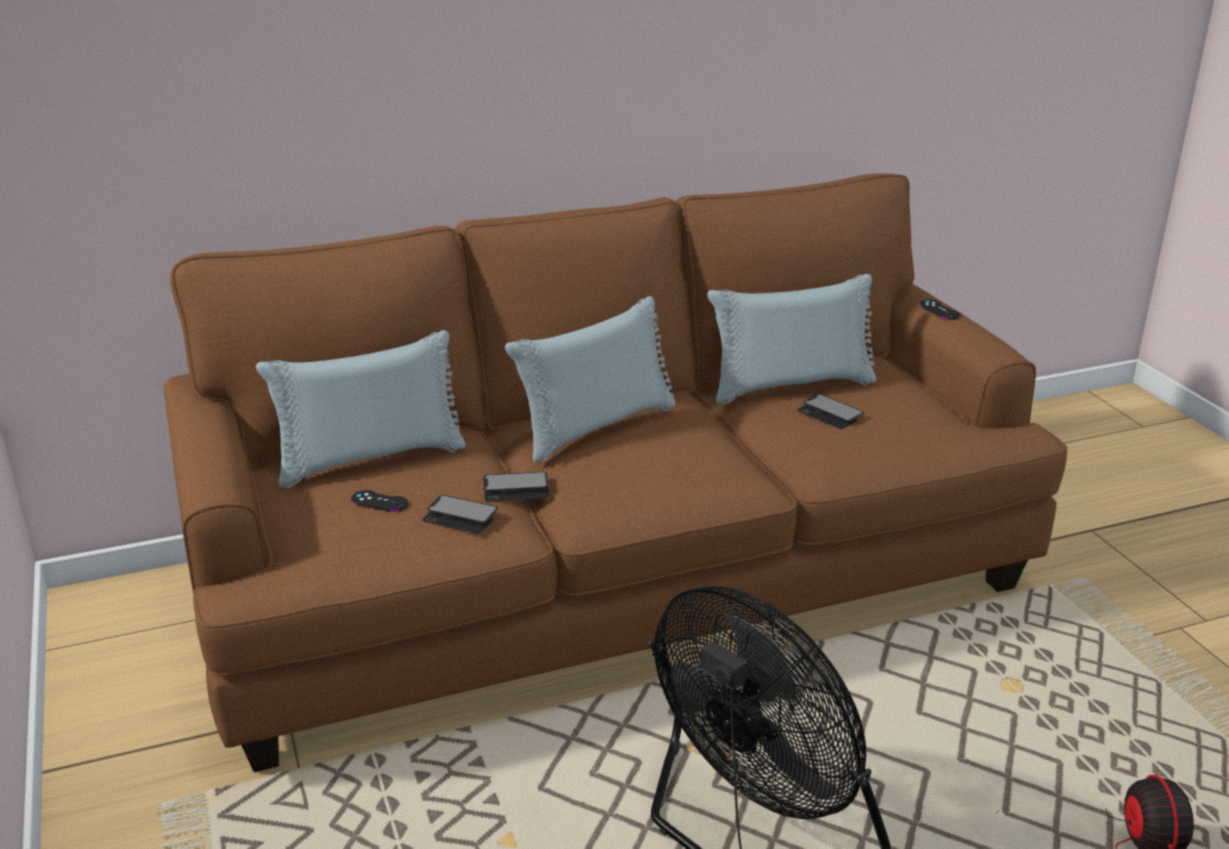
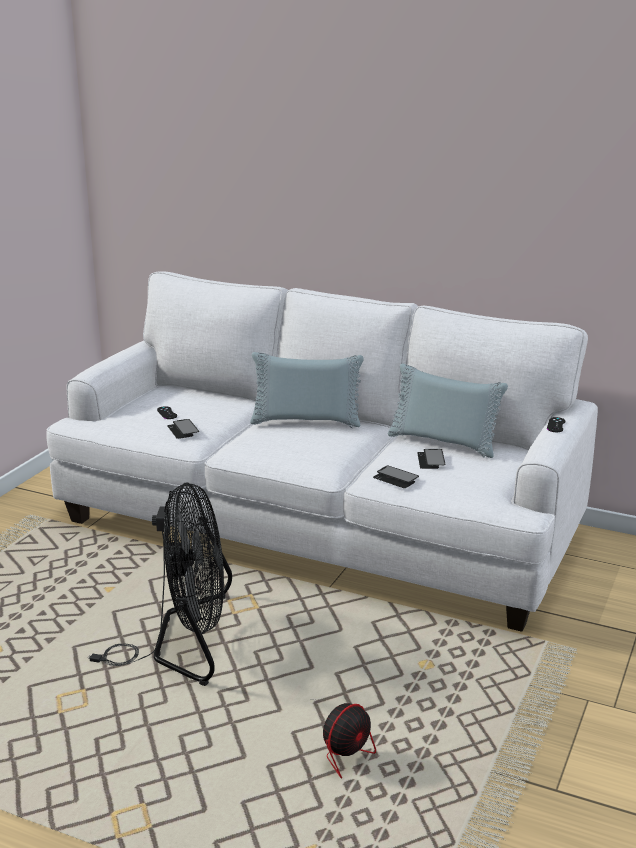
camera: 45 degrees right, 5 degrees down
(370, 459) = (197, 398): blue pillow -> none
(516, 489) = (225, 430): phone -> phone (396, 478)
(614, 582) = (318, 527): brown sofa -> white sofa

